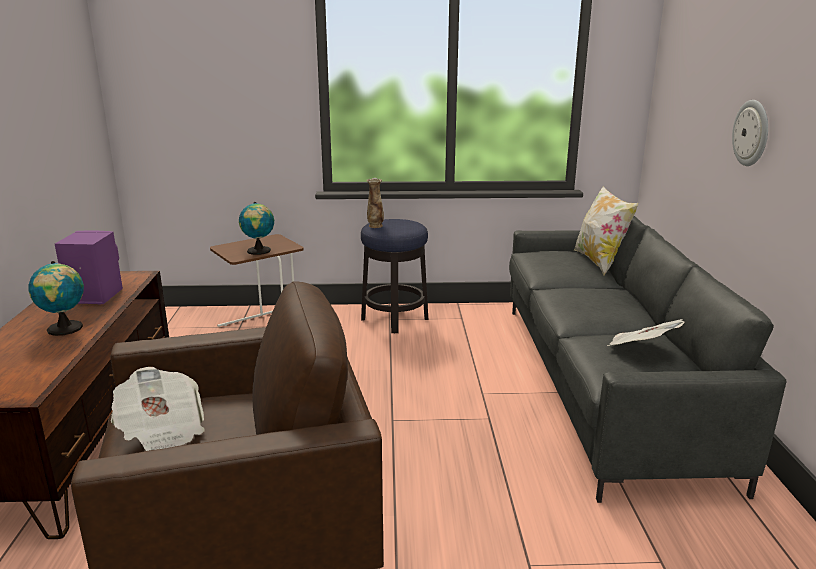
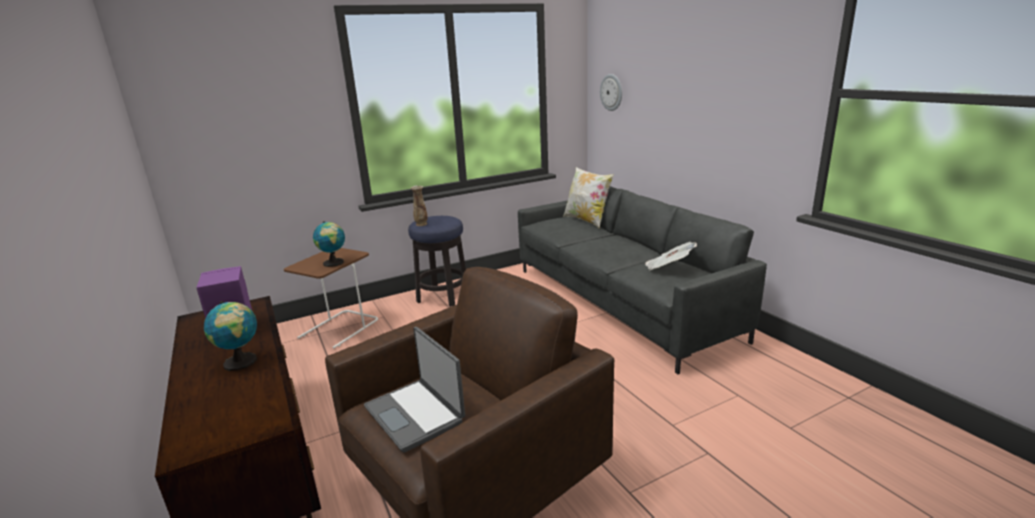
camera: 25 degrees left, 0 degrees up
(162, 432) = (416, 414): newspaper -> laptop
(751, 133) = (691, 116): wall clock -> wall clock (611, 92)

